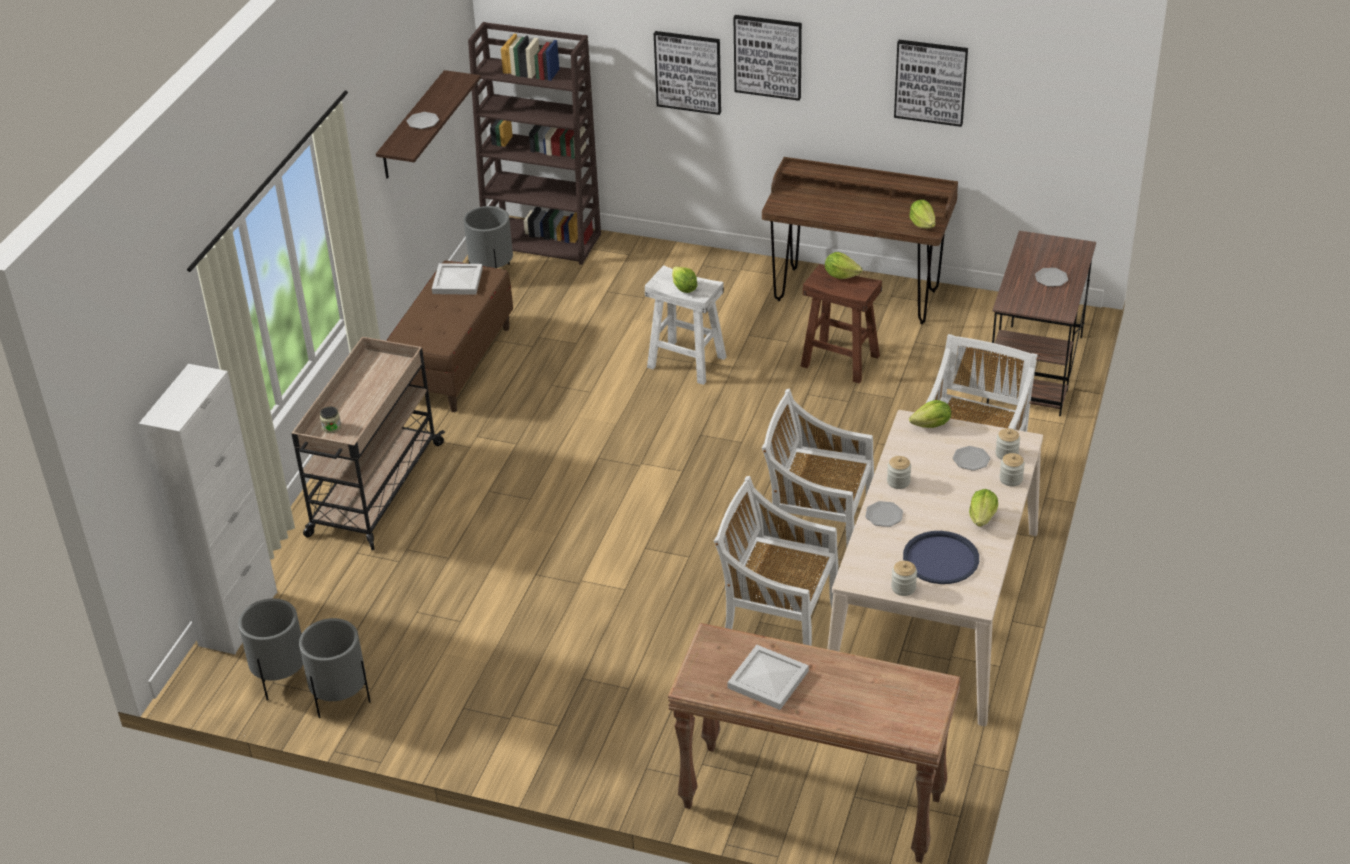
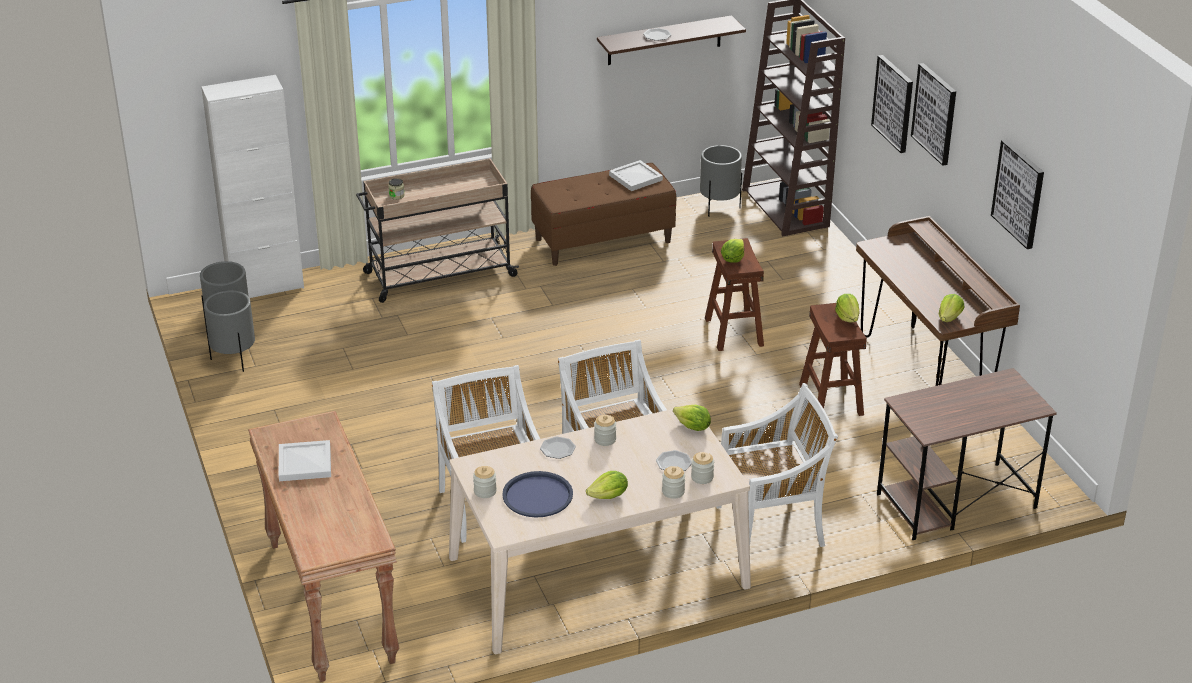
camera: 50 degrees right, 5 degrees down
(687, 362) = (734, 332): white stool -> brown stool
(1051, 278) = (968, 410): plate -> none

